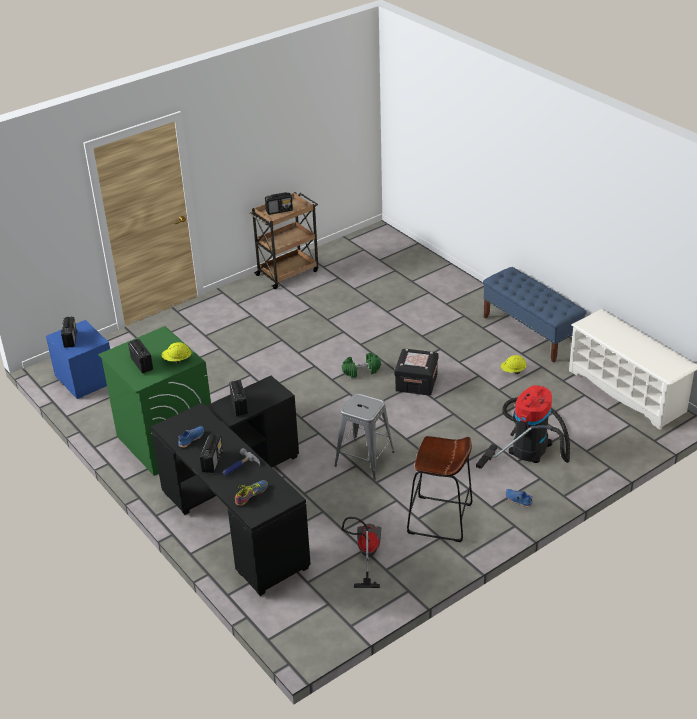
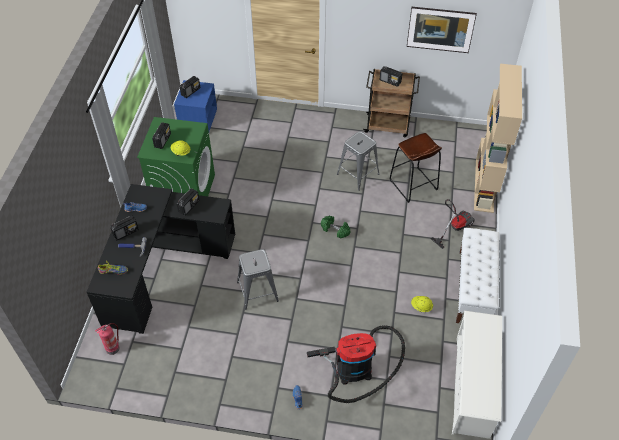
camera: 45 degrees right, 15 degrees up
(296, 601) = (113, 348): none -> fire extinguisher
(306, 138) = (439, 39): none -> picture
(317, 321) = (358, 174): none -> grey stool
(365, 555) = (177, 353): vacuum cleaner -> vacuum cleaner (454, 227)
(416, 383) = (353, 265): black storage box -> none
(434, 263) = (484, 185): none -> beige bookcase
(440, 519) = (241, 368): brown stool -> brown stool (413, 185)
(531, 332) = (473, 288): blue bench -> white bench

